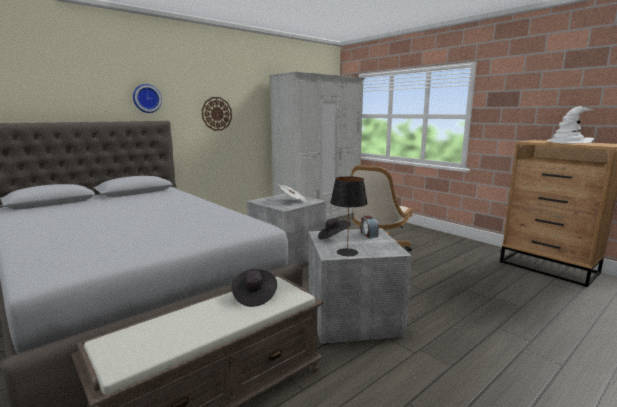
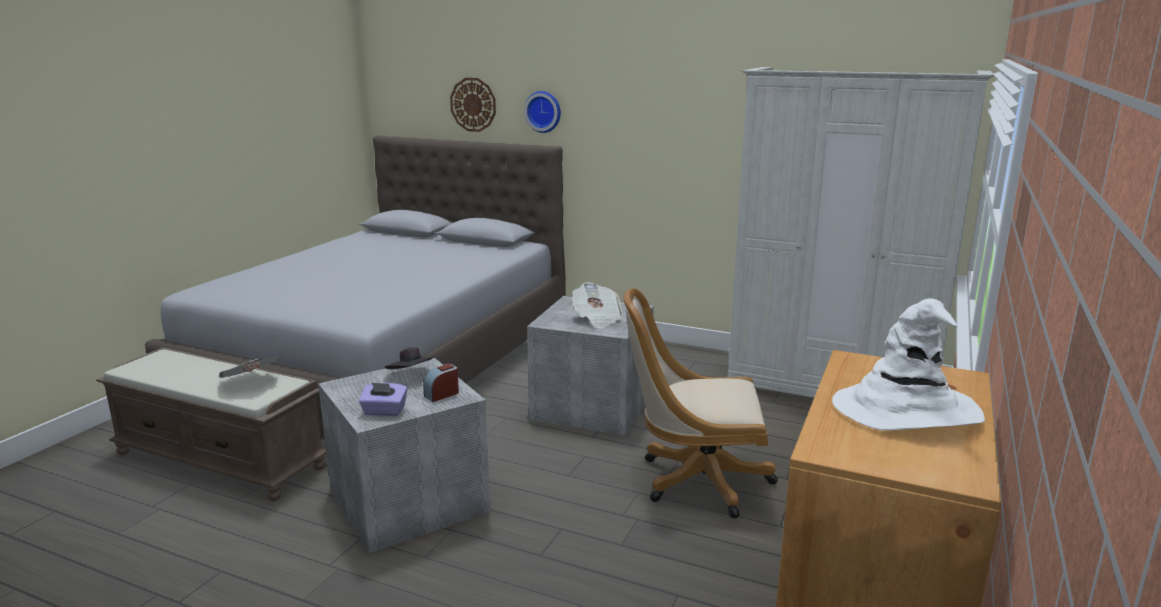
camera: 65 degrees right, 5 degrees up
(216, 113) = (648, 139): wall clock -> wall clock (473, 104)
(254, 296) = (250, 382): black hat -> newspaper
(347, 252) = (351, 392): black table lamp -> none
(384, 247) = (384, 411): none -> purple tissue box

